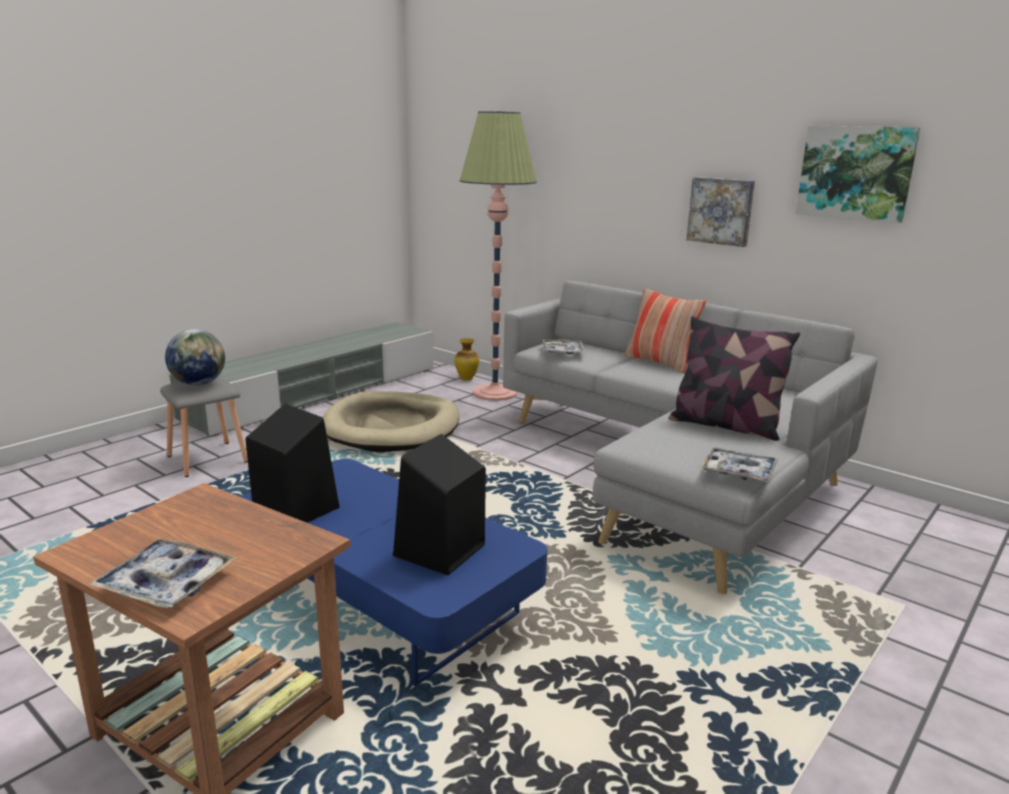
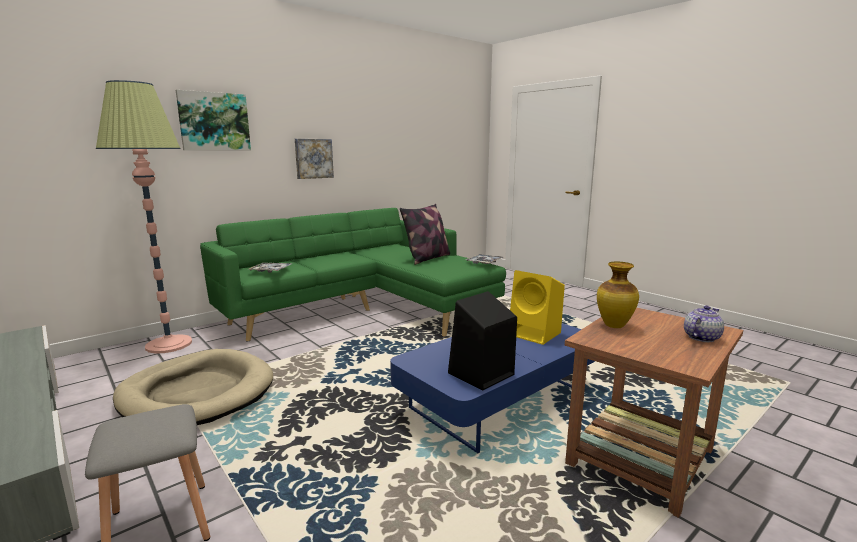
camera: 80 degrees left, 5 degrees down
(166, 583) = (701, 337): tray -> teapot
(199, 384) = (143, 426): globe -> none
(438, 551) = (535, 334): black speaker -> yellow speaker
(466, 379) = (111, 353): vase -> vase (614, 326)
(660, 362) = (319, 256): pillow -> none
(673, 472) = (368, 310): grey sofa -> green sofa
(855, 173) = (375, 133): picture -> picture (214, 121)

